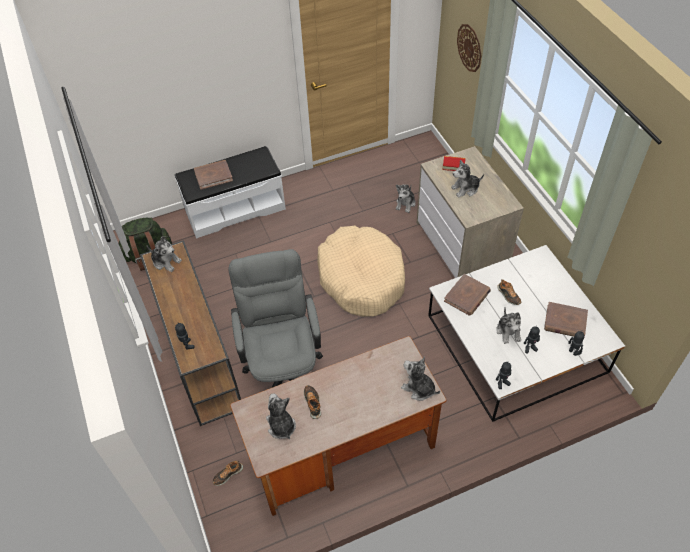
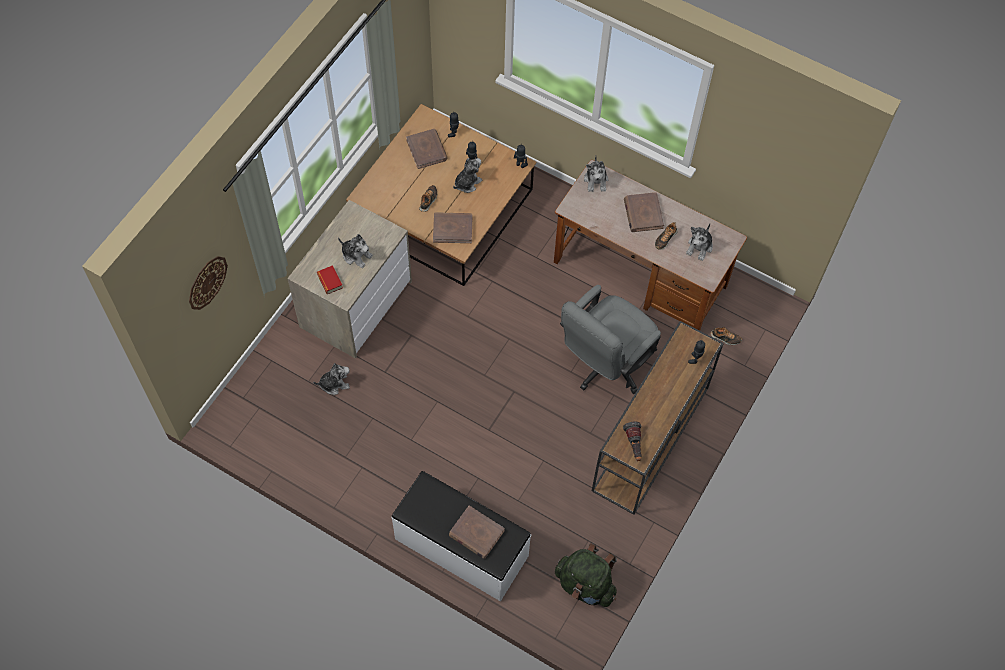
camera: 130 degrees left, 10 degrees up
(166, 261) = (634, 445): plush toy -> flashlight
(353, 403) = (643, 214): none -> brown book
(361, 278) = (462, 364): beige dog bed -> none
(516, 343) = (443, 207): white coffee table -> brown coffee table

